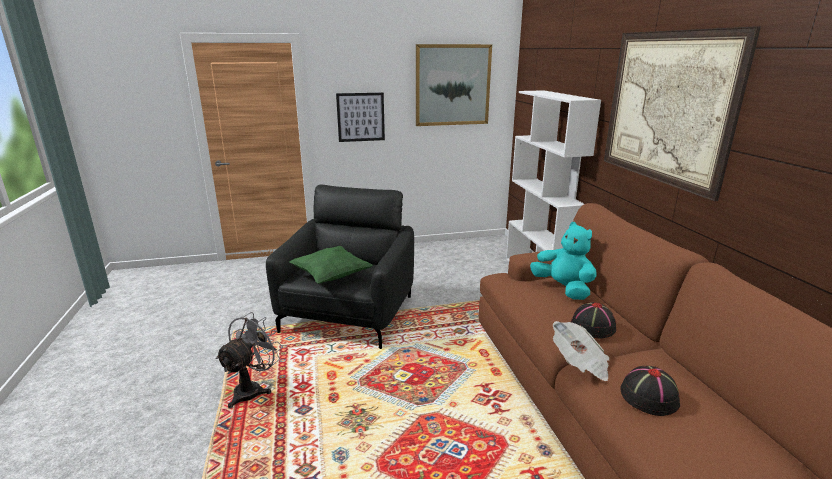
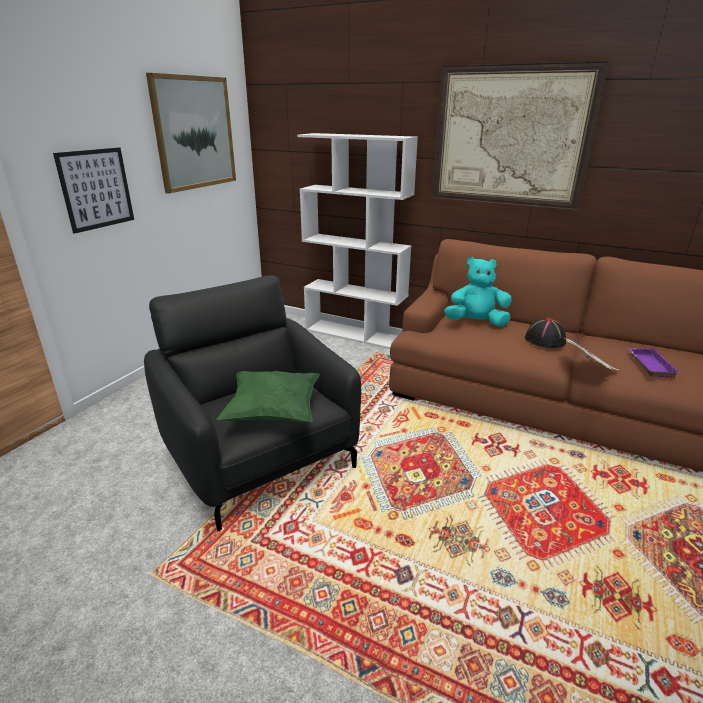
camera: 50 degrees left, 5 degrees up
(253, 389) = (316, 607): grey fan -> none
(648, 396) = (649, 365): black hat -> purple tray

